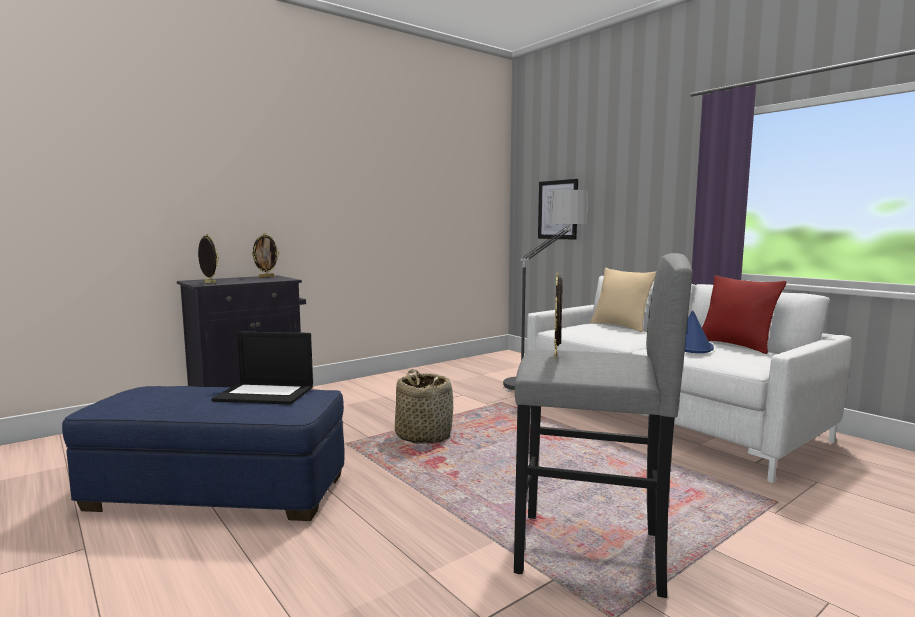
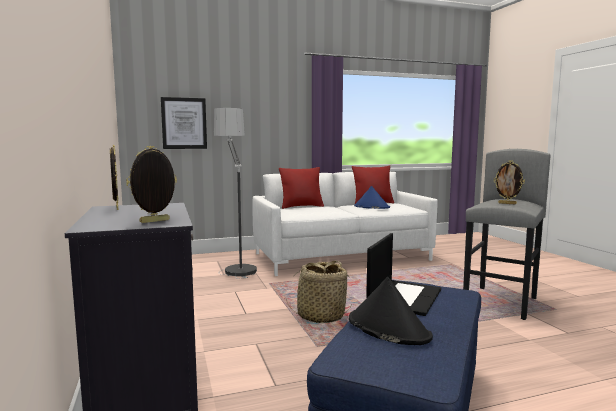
camera: 70 degrees left, 0 degrees up
(186, 392) = (387, 328): none -> black hat
(620, 326) = (301, 206): beige pillow -> red pillow

